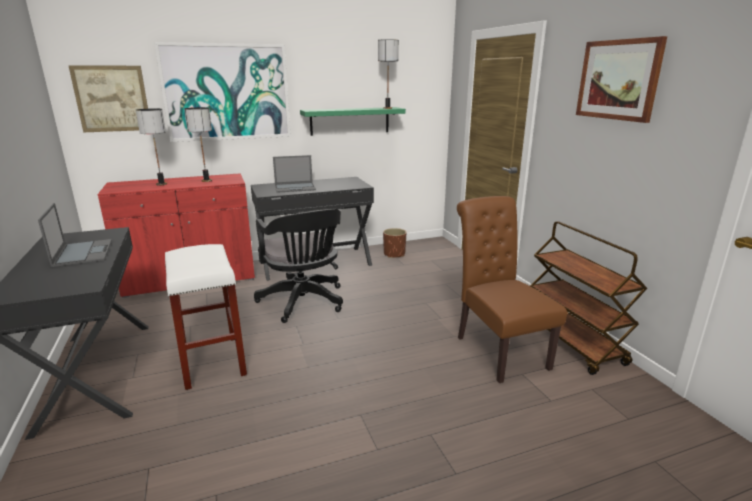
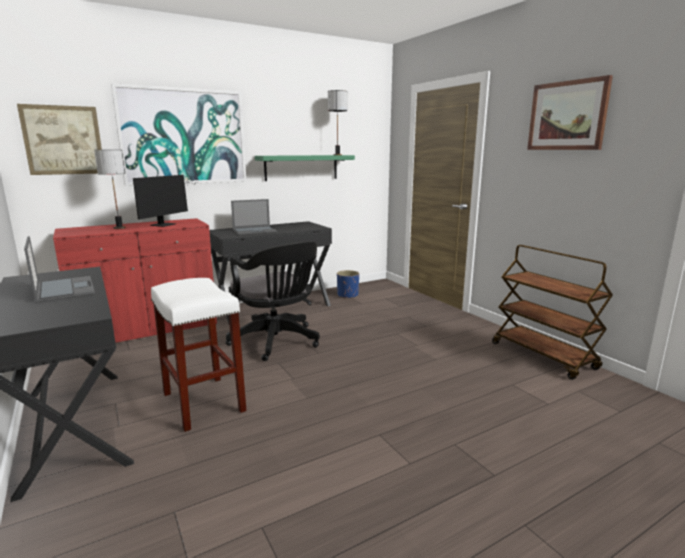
camera: 10 degrees left, 5 degrees down
(206, 180) = (166, 224): table lamp -> monitor
(394, 254) = (347, 295): brown planter -> blue planter
(497, 349) = (480, 366): brown chair -> none

